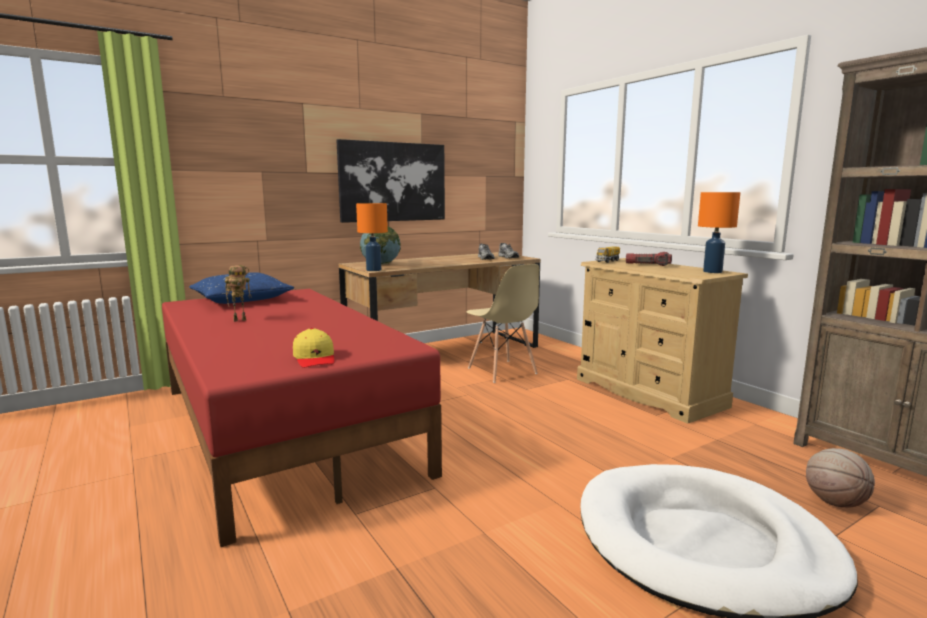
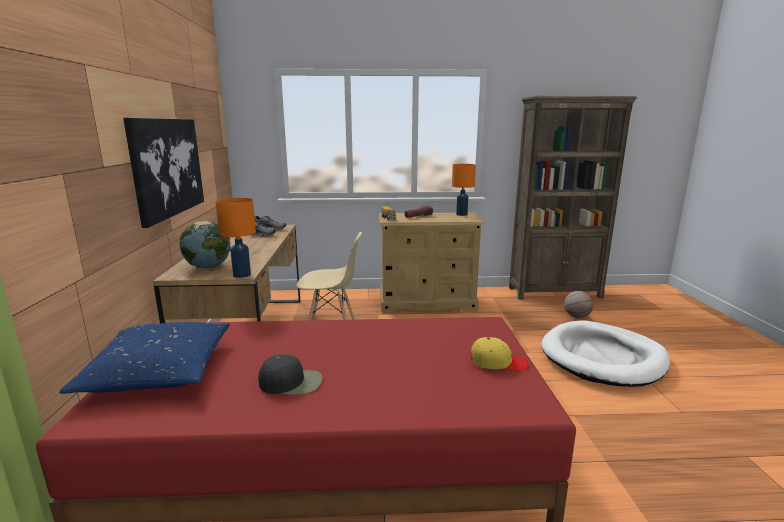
camera: 60 degrees left, 5 degrees up
(240, 320) = (292, 382): toy robot -> black cap

